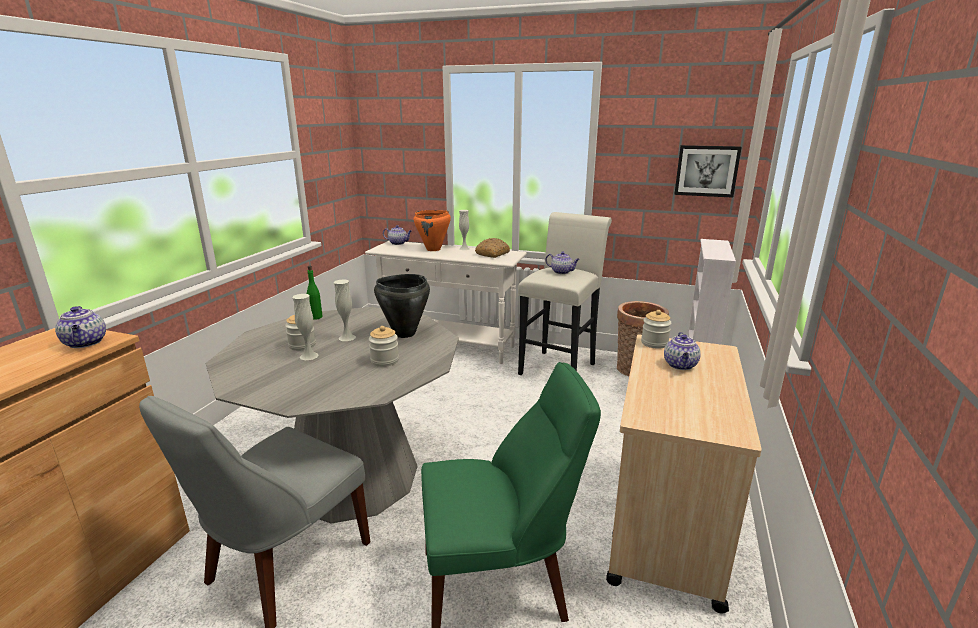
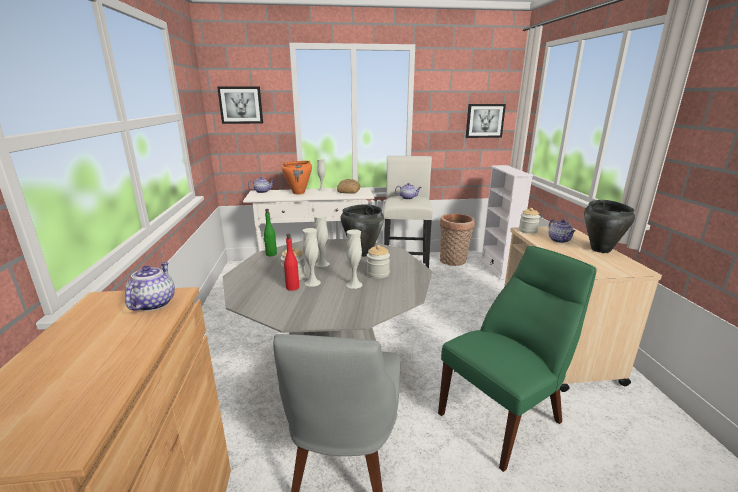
camera: 25 degrees left, 0 degrees up
(86, 343) = (153, 303): teapot -> teapot turned 120 degrees counterclockwise
(284, 357) = (292, 287): none -> red bottle
(344, 367) = (354, 284): none -> white vase
(389, 140) = (241, 105): none -> picture
(724, 391) = (600, 249): none -> black cooking pot

